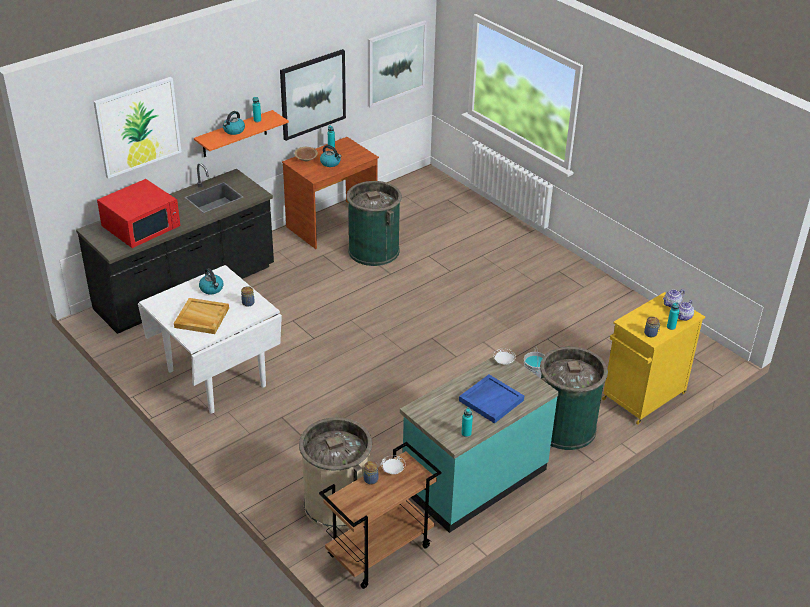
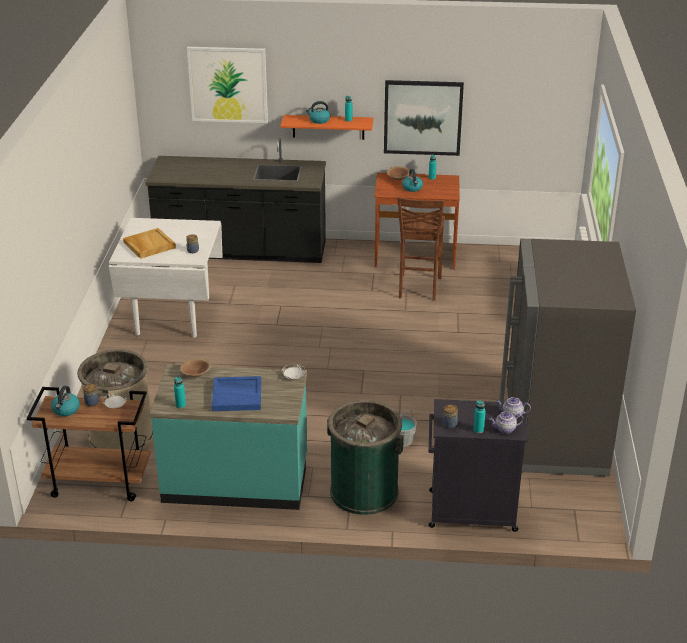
camera: 45 degrees right, 5 degrees down
(142, 227) = (199, 171): red microwave -> none
(212, 289) = (186, 231): kettle -> kettle (66, 410)
(373, 251) = (418, 288): green trash can -> brown stool
(396, 63) = (533, 119): picture -> none
(435, 402) = (196, 374): none -> brown bowl
(612, 312) = (554, 435): none -> grey fridge
(642, 397) = (470, 511): yellow cabinet -> black cabinet

